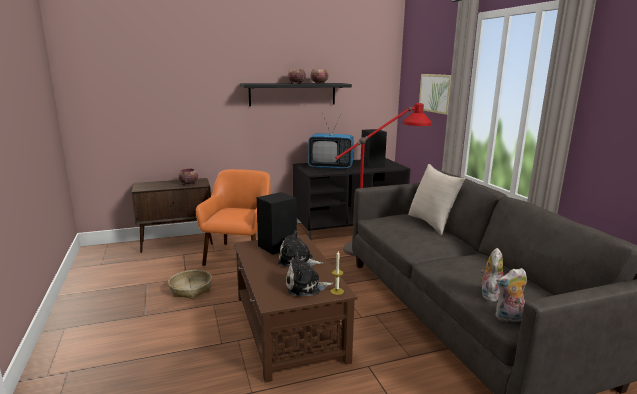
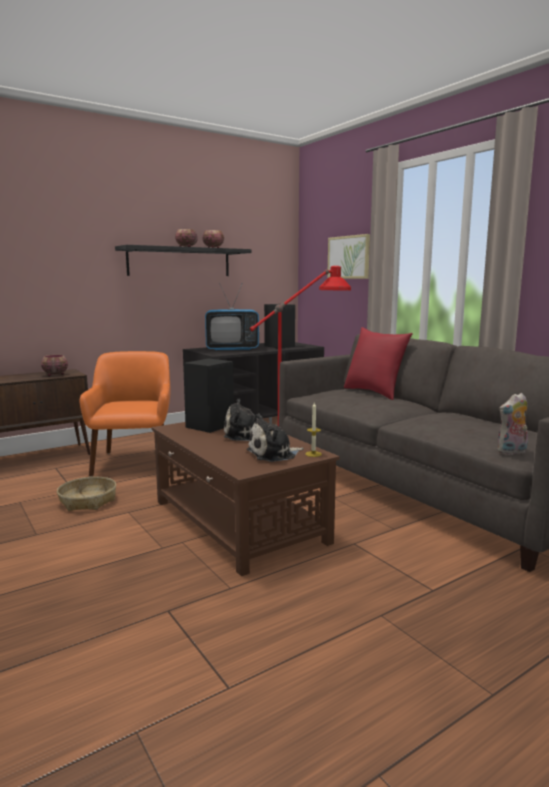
camera: 15 degrees left, 5 degrees down
(432, 223) = (374, 392): beige pillow -> red pillow
(489, 294) = (480, 436): plush toy -> none

